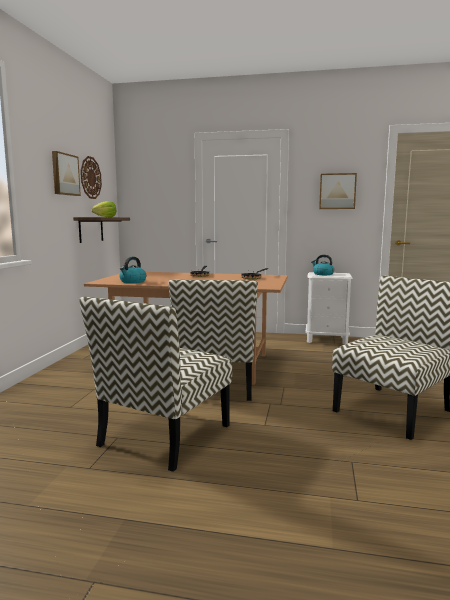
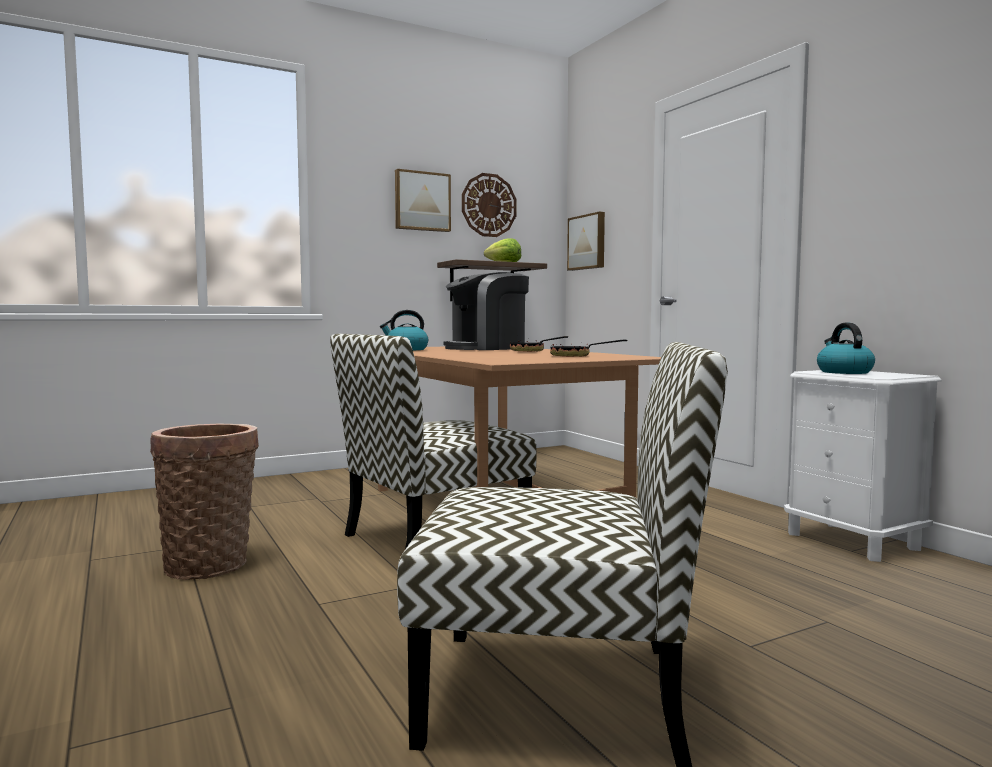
camera: 50 degrees right, 5 degrees down
(158, 275) = (486, 348): none -> coffee machine
(164, 436) = (210, 563): chair -> basket
(337, 191) = (912, 162): picture -> picture (588, 242)

